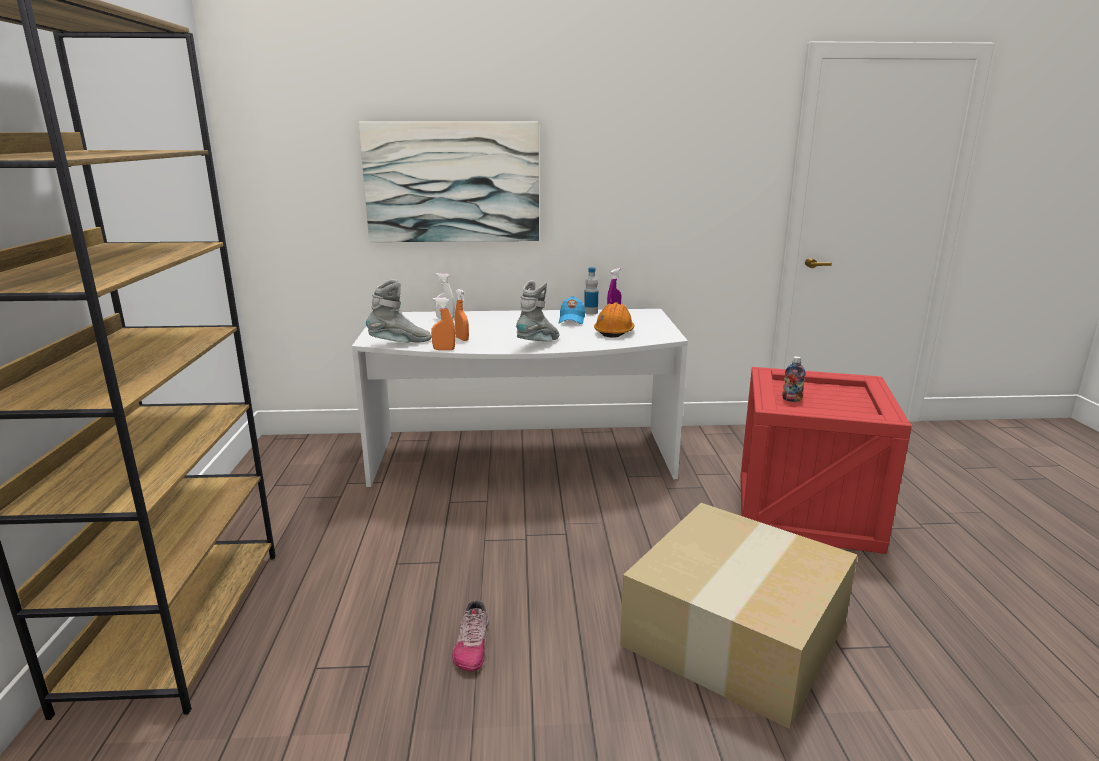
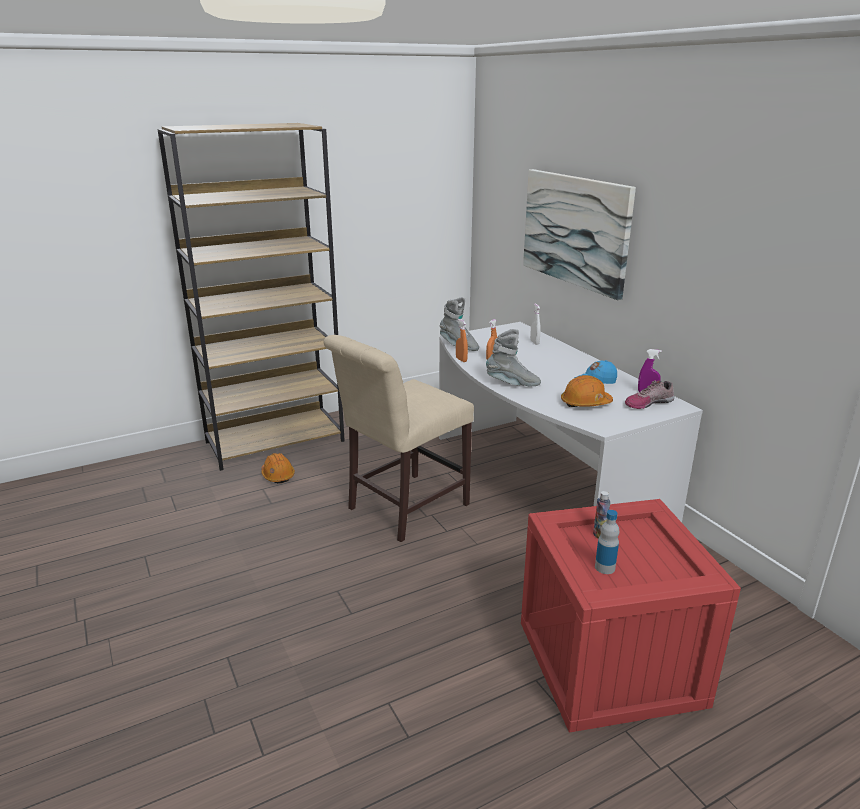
camera: 65 degrees right, 5 degrees up
(293, 642) = (278, 475): none -> orange hard hat
(472, 645) = (303, 529): shoe -> shoe (648, 403)
(495, 551) = (402, 508): none -> beige chair
(591, 312) = (633, 384): bottle -> bottle (605, 567)
(736, 636) = (371, 640): cardboard box -> none

